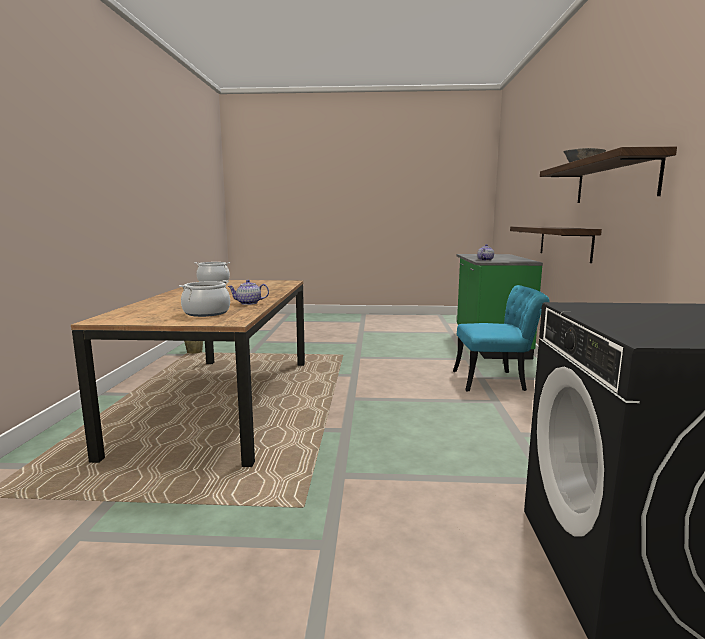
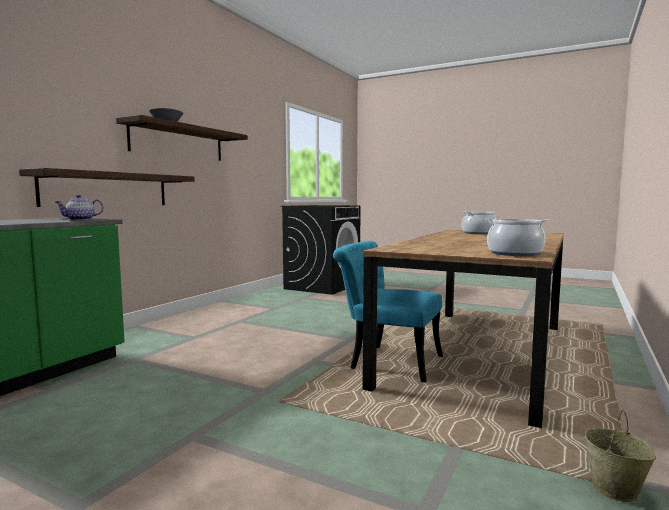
camera: 155 degrees left, 5 degrees down
(248, 303) = (449, 235): teapot -> none
(496, 381) = (191, 332): turquoise chair -> turquoise chair (387, 361)

